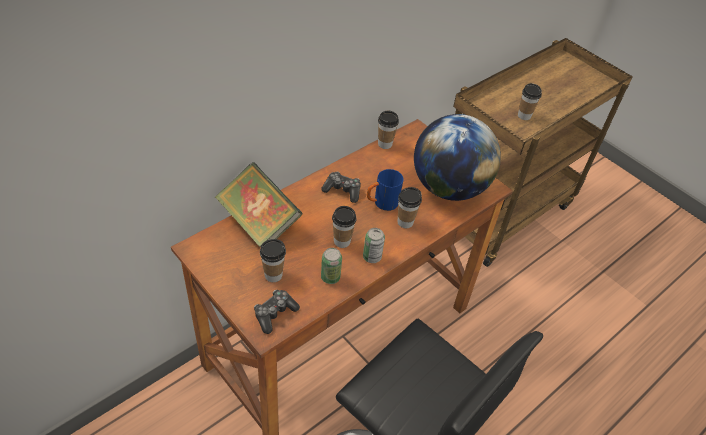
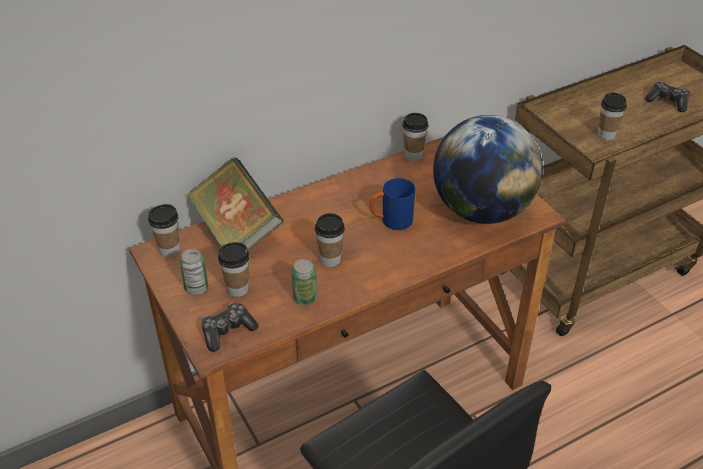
camera: 15 degrees right, 5 degrees down
(342, 190) = (346, 203): game controller -> game controller (667, 102)
(372, 257) = (362, 280): can -> can (196, 288)
(405, 222) = (415, 245): cup -> cup (169, 250)

